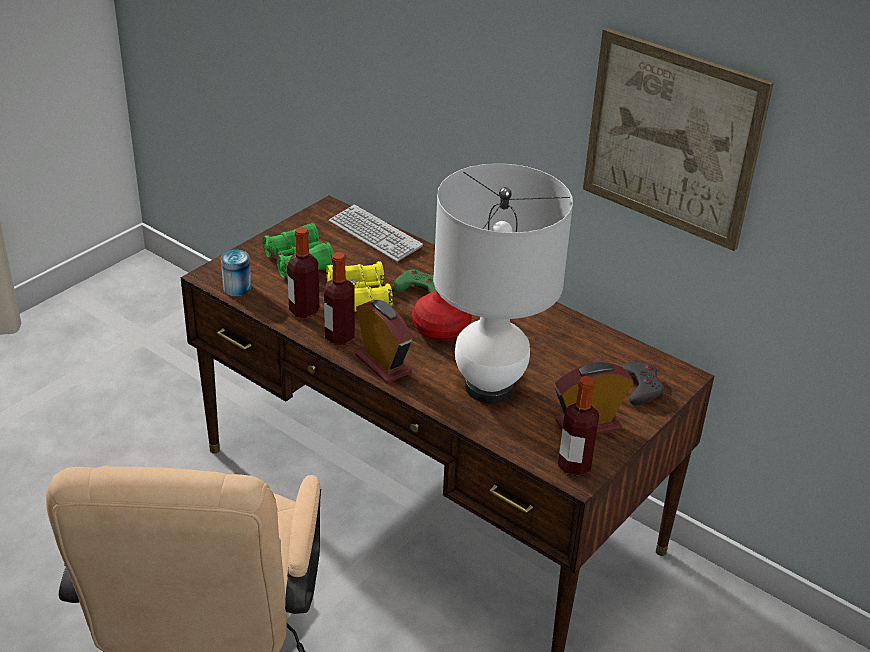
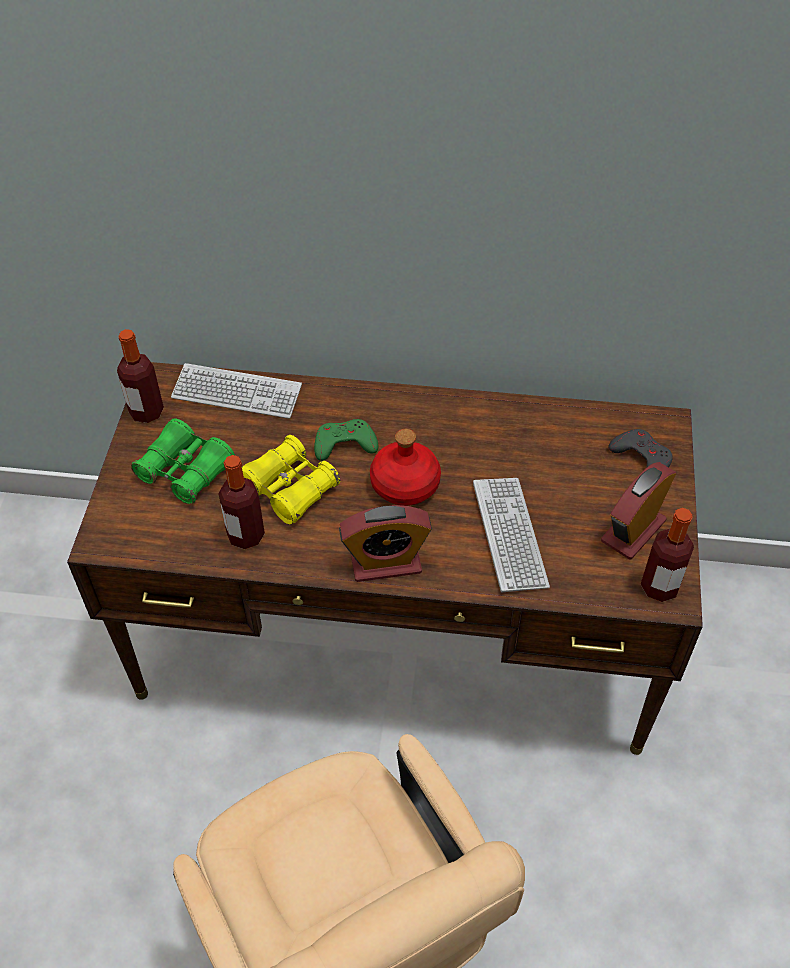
camera: 30 degrees left, 15 degrees up
(237, 288) = (146, 543): can -> none
(339, 337) = (312, 551): bottle -> bottle (146, 412)
(383, 364) = (386, 563): alarm clock -> alarm clock turned 150 degrees clockwise
(489, 387) = (509, 535): white table lamp -> keyboard
(672, 138) = (626, 193): picture -> none

